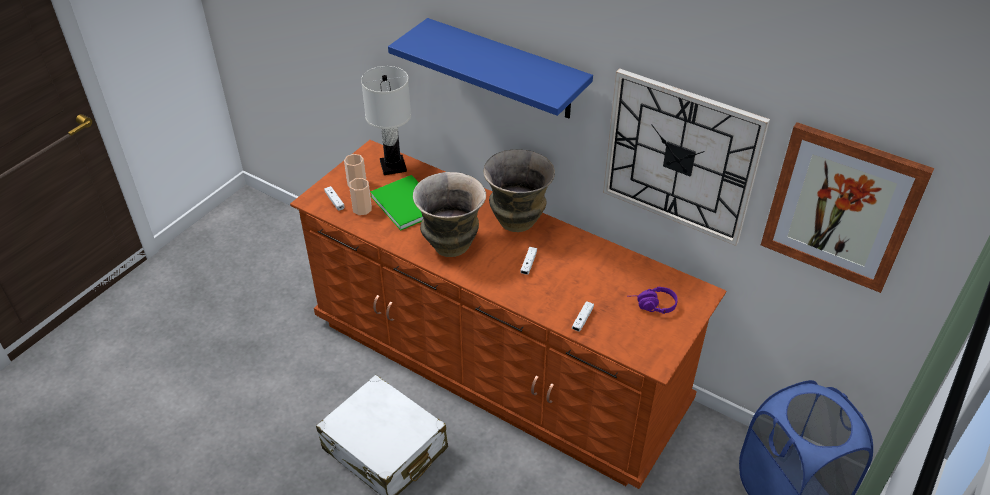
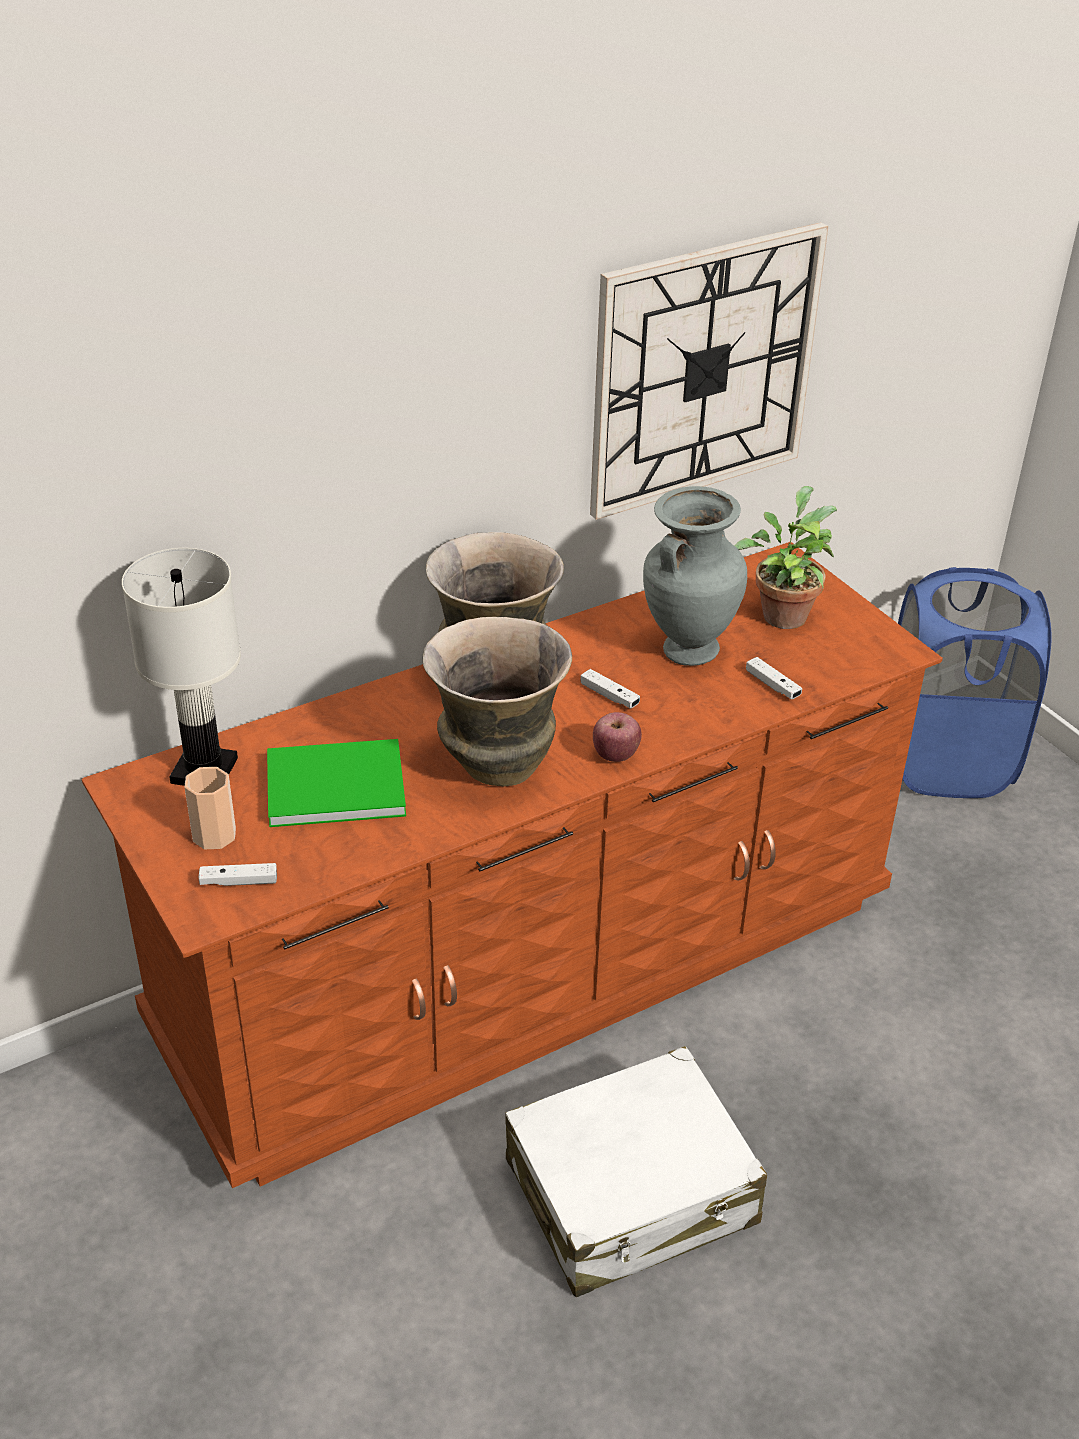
camera: 65 degrees left, 5 degrees down
(362, 209) = (298, 849): cup -> none
(485, 280) = (615, 755): none -> apple
(506, 70) = (391, 407): blue shelf -> none
(587, 280) = (687, 651): none -> grey vase
(651, 306) = (782, 613): purple headphones -> potted plant
(841, 207) = (911, 299): picture -> none

